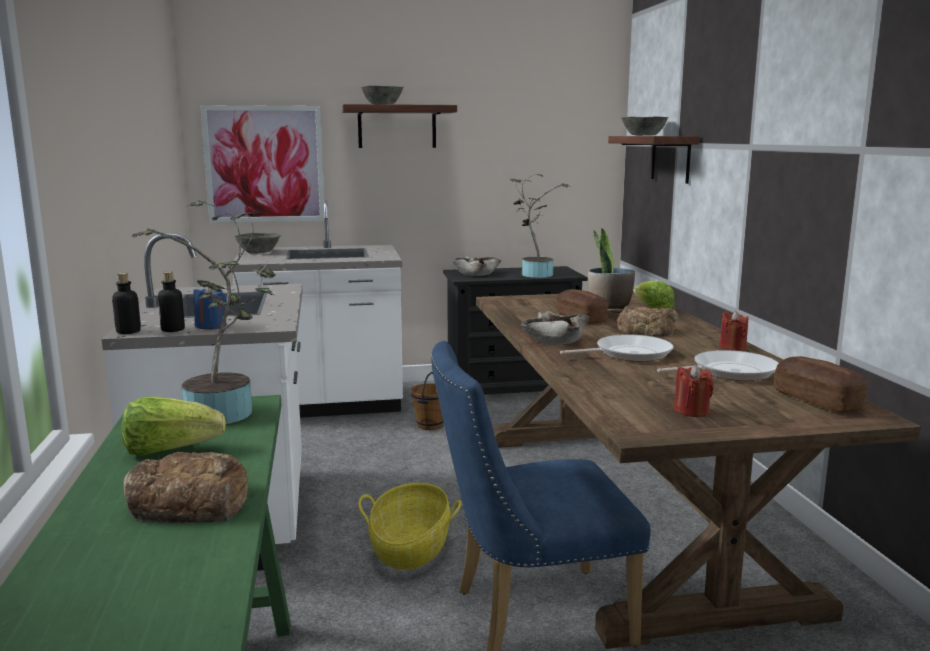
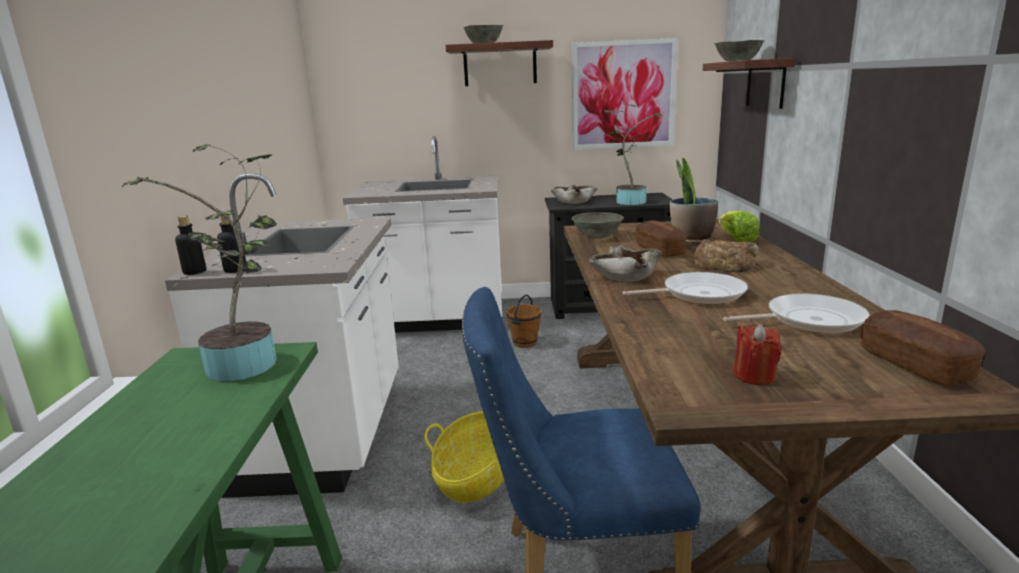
camera: 10 degrees right, 5 degrees up
(170, 450) = (162, 415): lettuce -> none
(189, 502) = (126, 496): bread -> none
(211, 326) = (273, 266): blue candle -> none
(258, 252) = (376, 185): grey bowl -> grey bowl (597, 236)
(264, 164) = (382, 105): picture -> picture (623, 95)
(732, 347) = (816, 287): red candle -> none

